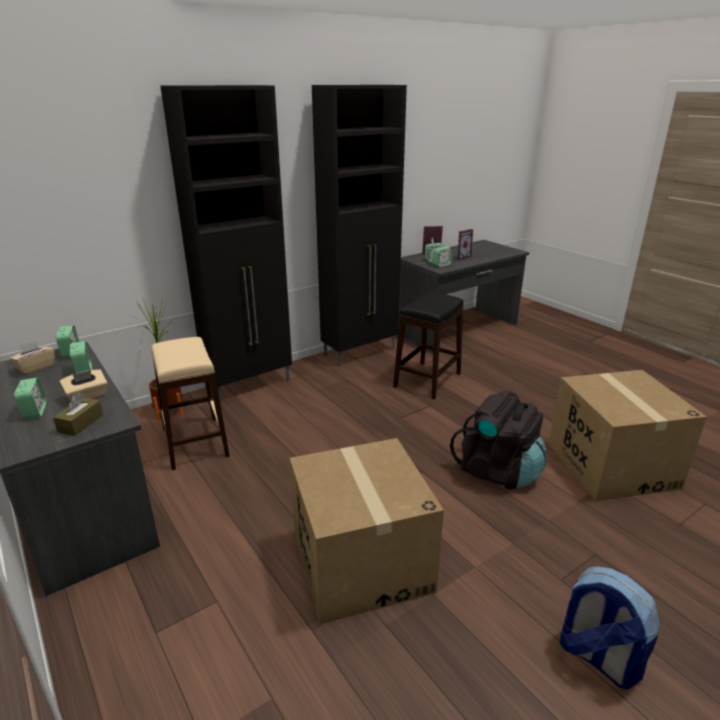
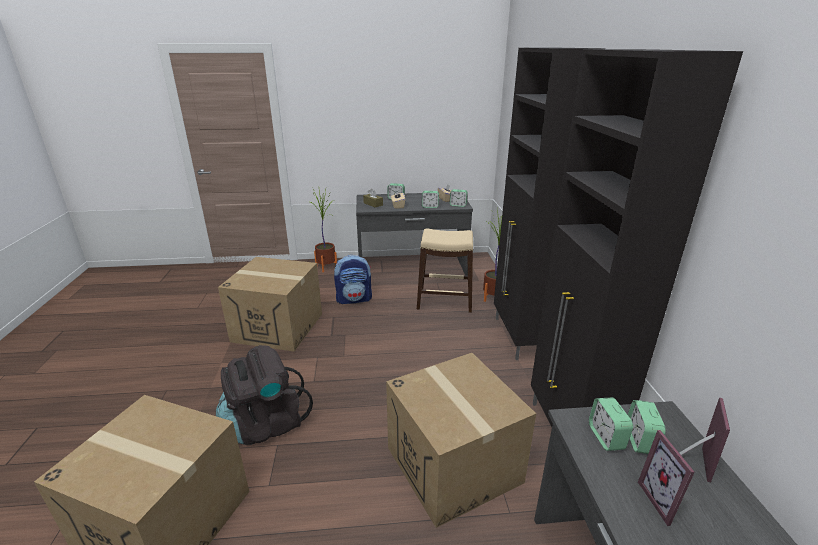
camera: 120 degrees right, 0 degrees up
(106, 631) = (326, 267): none -> potted plant
(427, 380) = (454, 465): black stool -> cardboard box
(596, 657) = (129, 373): backpack -> backpack (354, 299)

